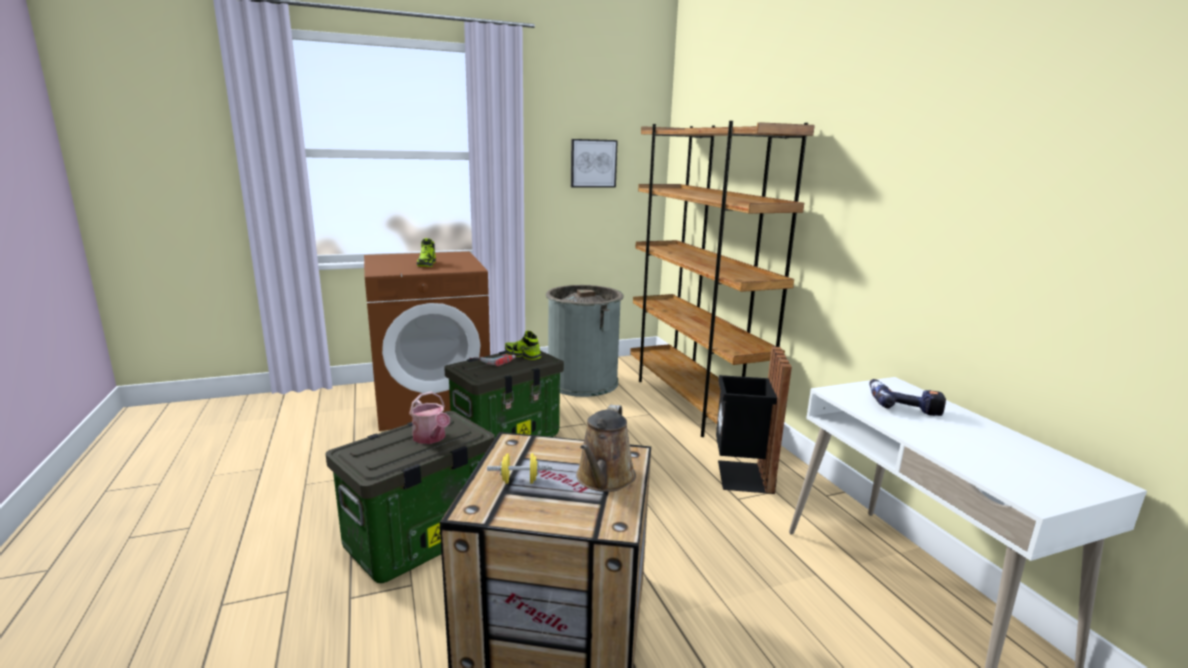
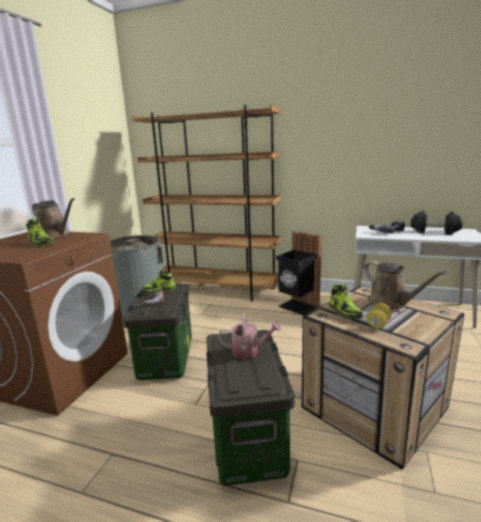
camera: 50 degrees left, 0 degrees up
(457, 260) = (55, 235): none -> brown watering can
(536, 453) = (344, 312): none -> shoe
(593, 163) = (92, 146): picture -> none
(1002, 447) = (434, 231): none -> black dumbbell

